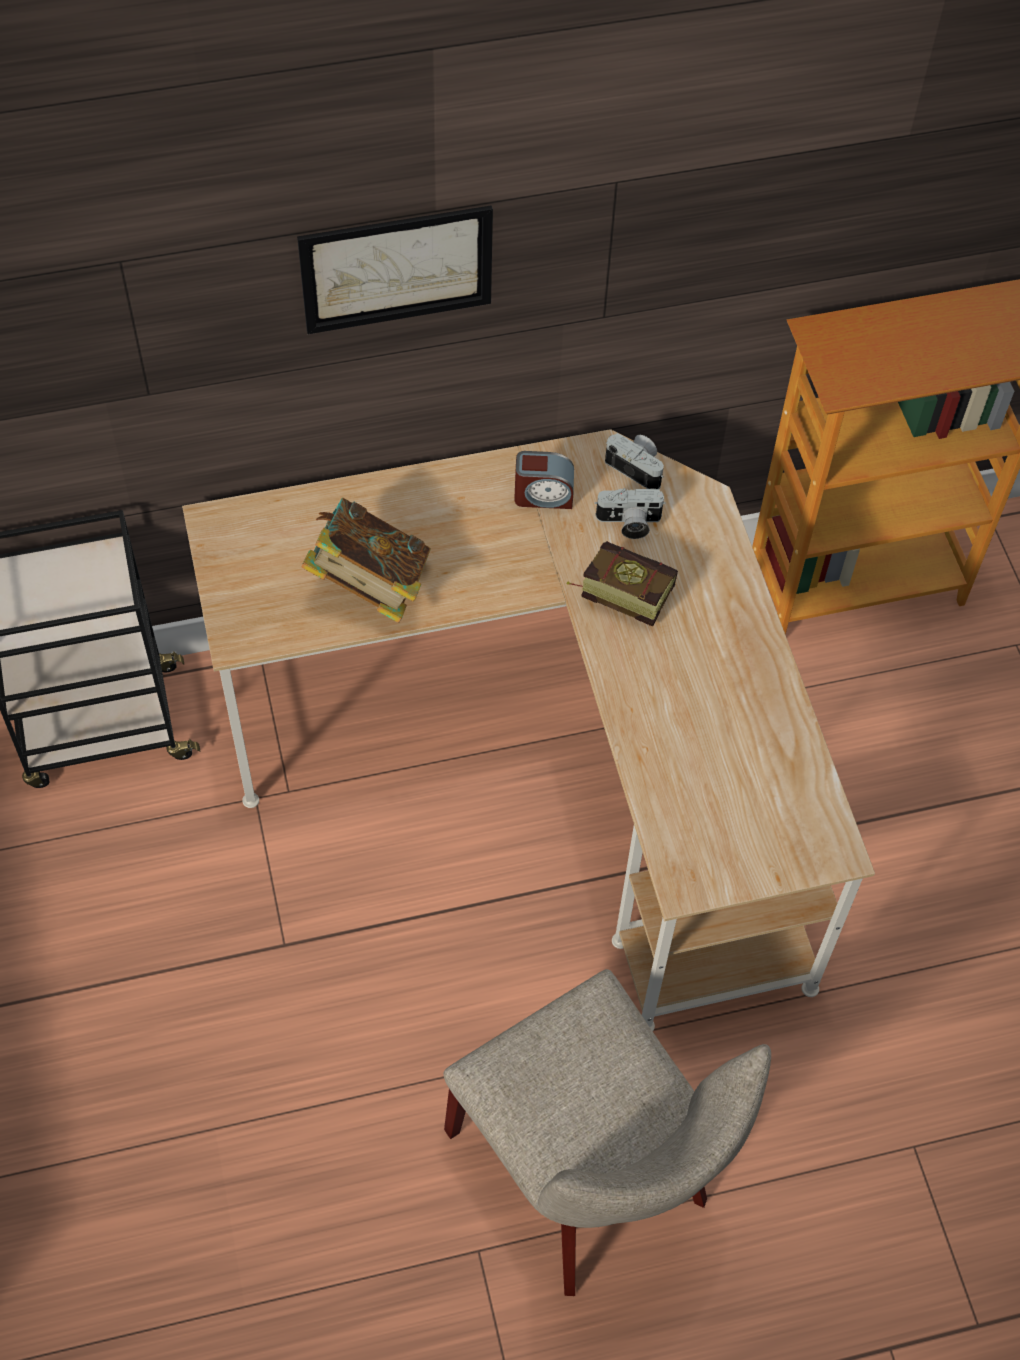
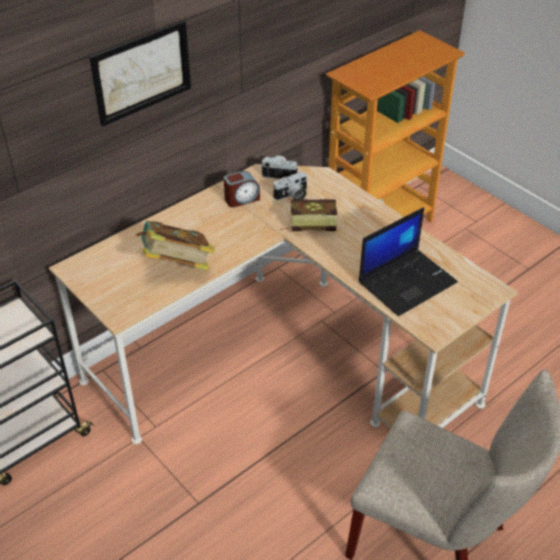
camera: 25 degrees left, 15 degrees down
(707, 773) = (407, 281): none -> laptop

